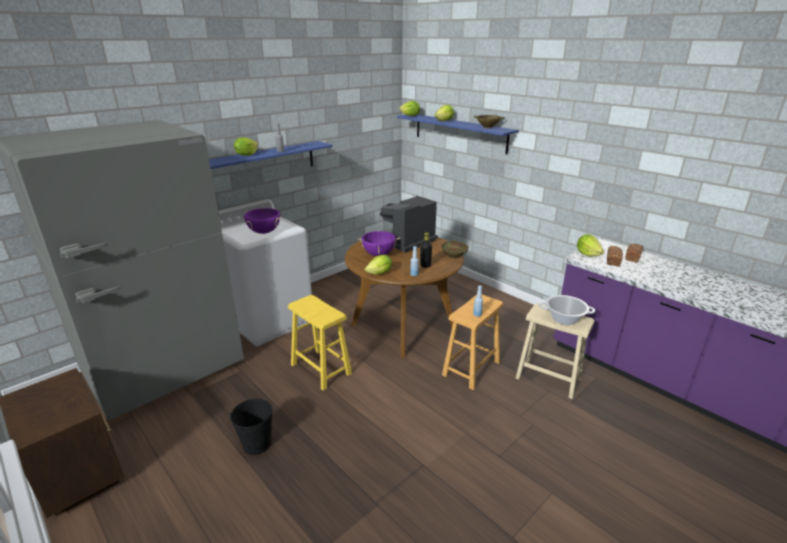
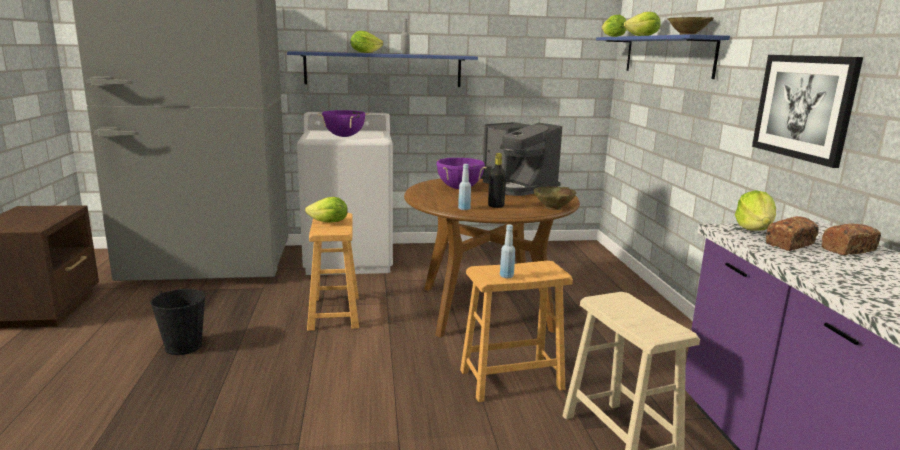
camera: 35 degrees right, 10 degrees down
(321, 369) = (334, 313): yellow stool -> brown stool
(379, 273) = (426, 200): lettuce -> lettuce (329, 222)
(407, 242) = (518, 187): coffee machine -> coffee machine turned 120 degrees counterclockwise
(564, 319) = (639, 319): cooking pot -> none
(580, 178) = (804, 107): none -> picture

